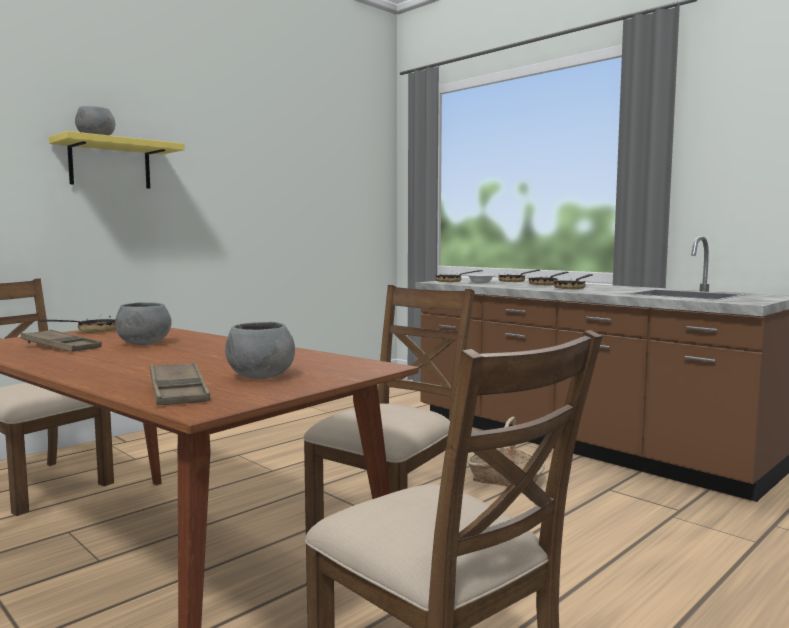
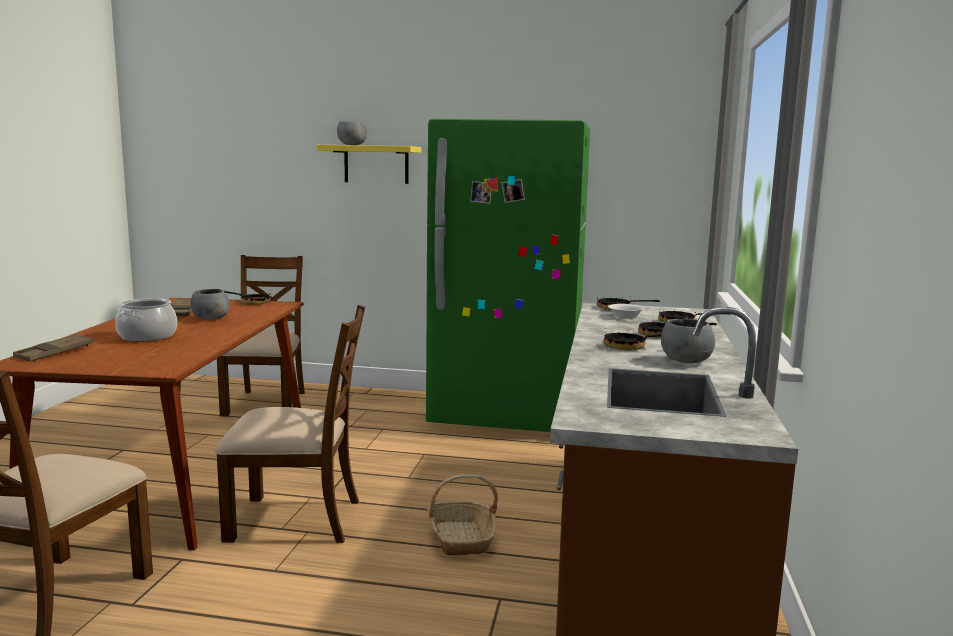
camera: 55 degrees right, 5 degrees up
(178, 362) = (147, 336): none -> cooking pot
(260, 376) = (109, 356): grey bowl -> grey bowl (686, 361)
(297, 415) = (505, 416): none -> green fridge

